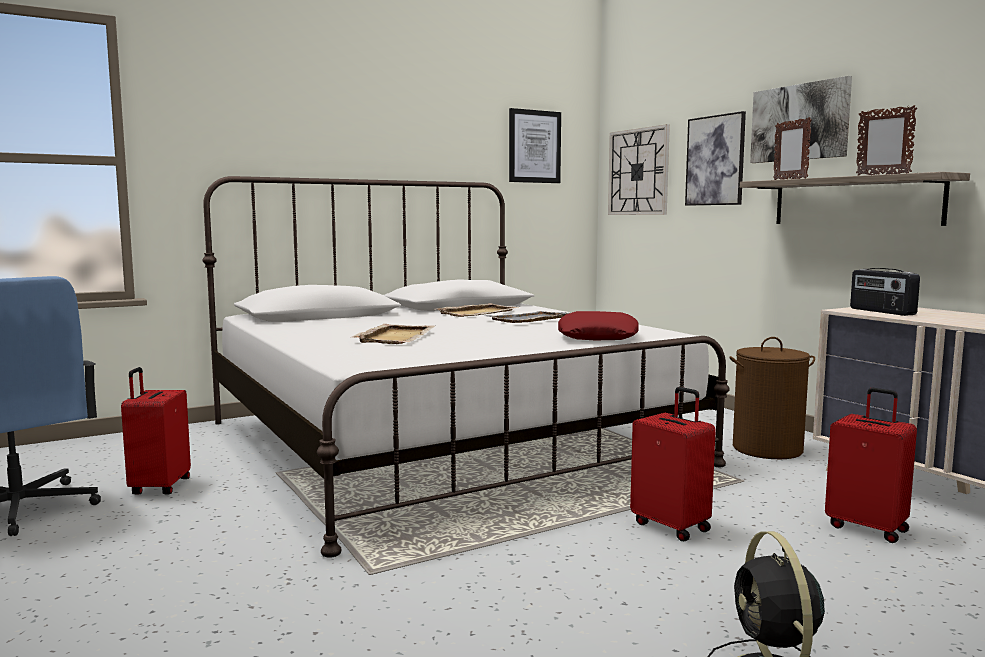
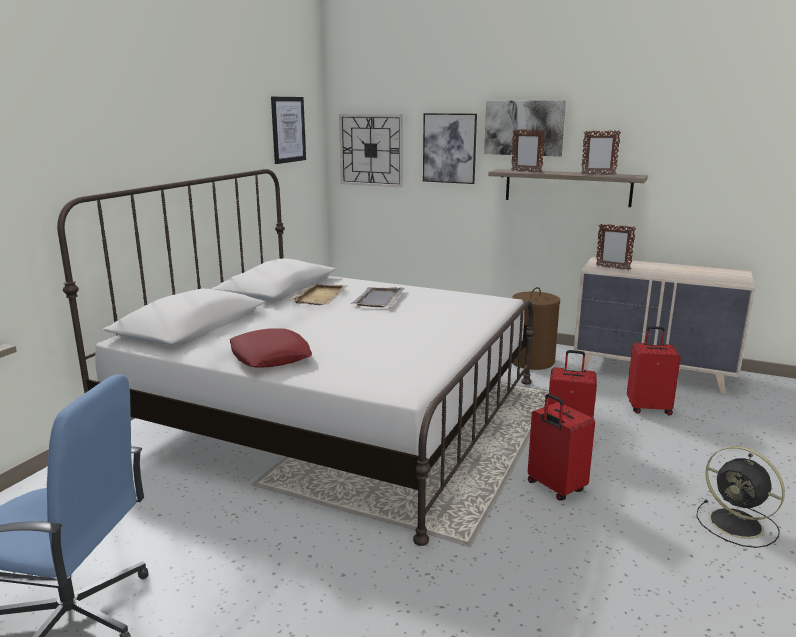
camera: 35 degrees left, 10 degrees up
(159, 487) = (172, 536): red suitcase -> red suitcase (555, 487)
(396, 337) = (340, 345): beige tray -> none
(597, 336) = (469, 314): red pillow -> red pillow (270, 356)
(881, 311) = (612, 268): radio -> picture frame

